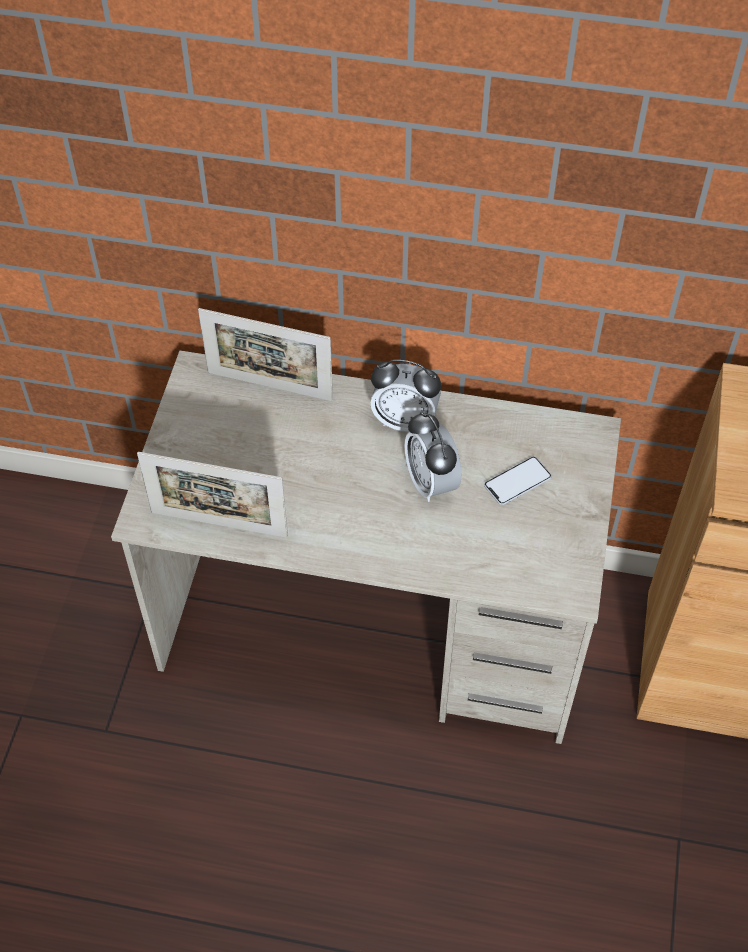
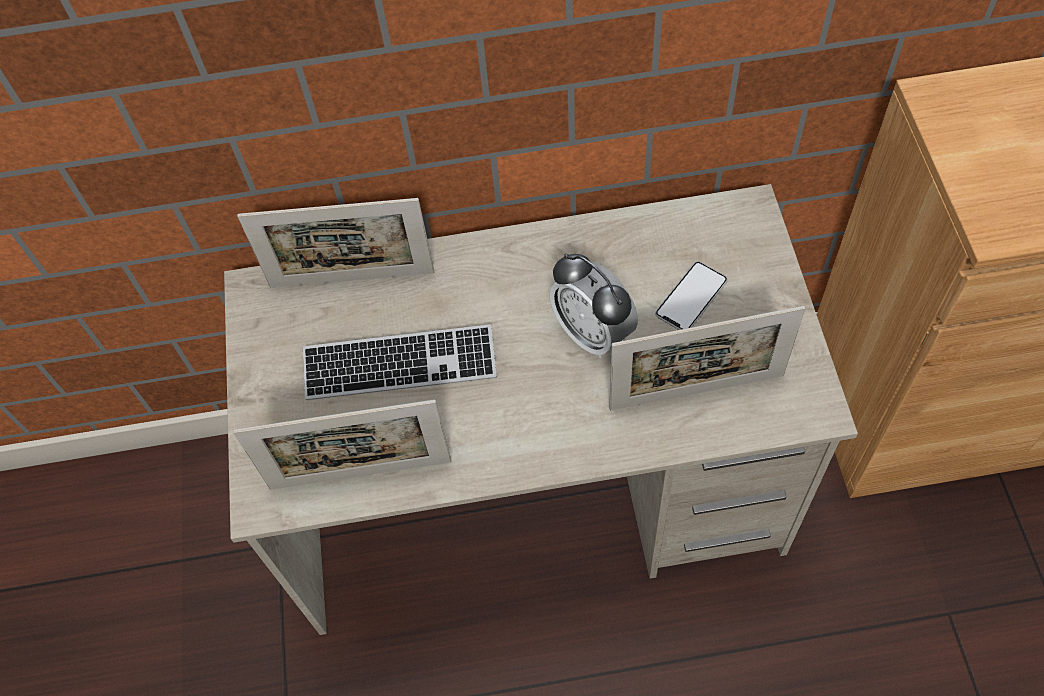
camera: 15 degrees left, 5 degrees up
(279, 458) = (400, 365): none -> keyboard
(405, 420) = (529, 268): alarm clock -> none
(489, 549) = (696, 392): none -> picture frame

